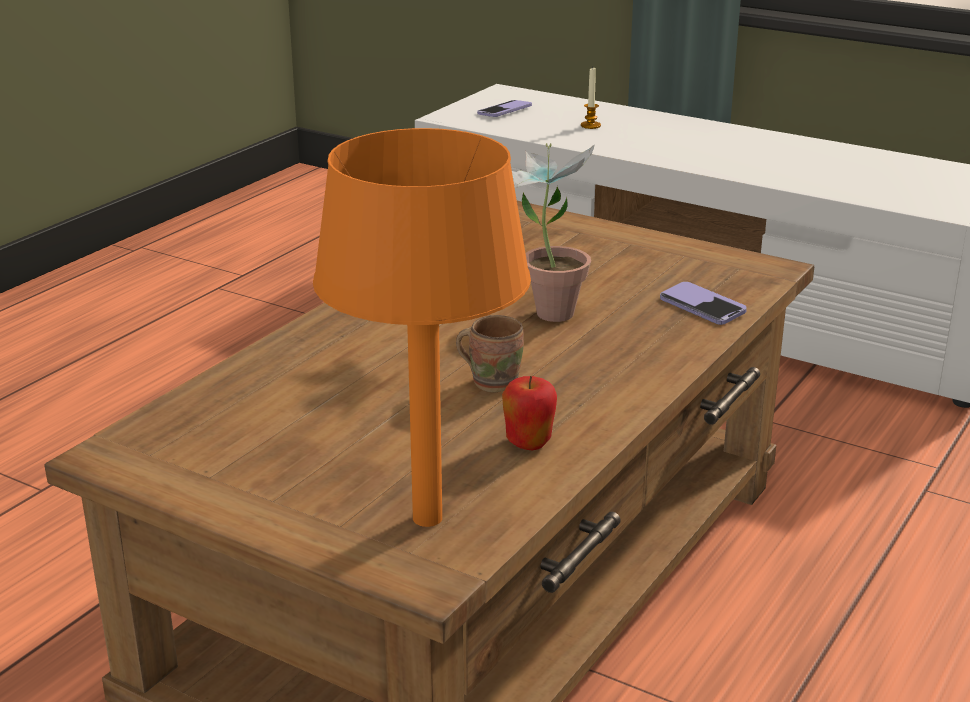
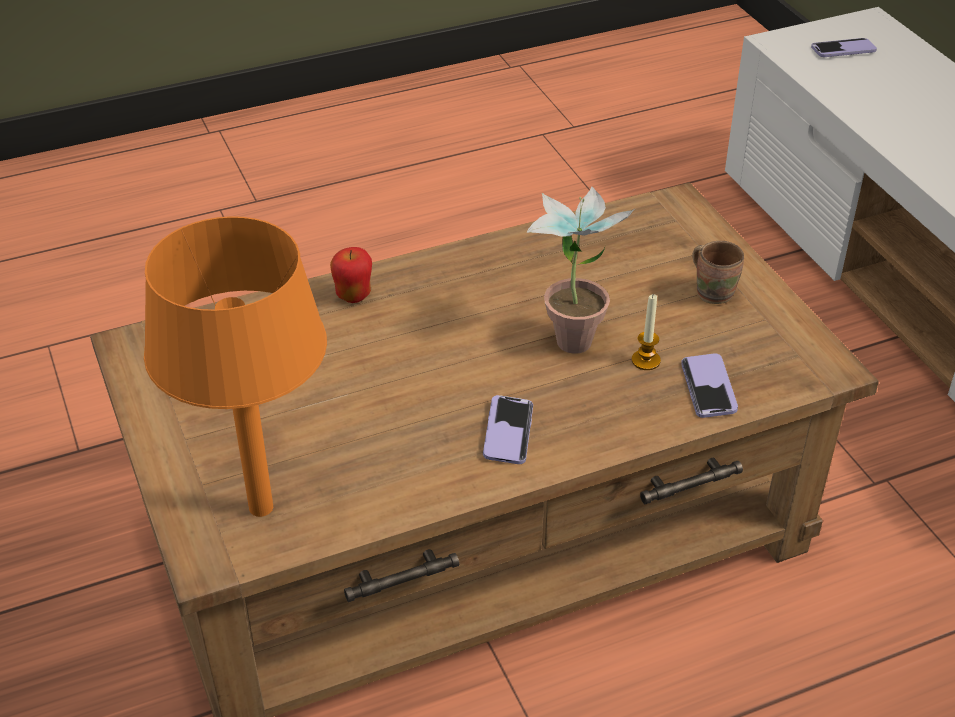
camera: 35 degrees right, 15 degrees up
(493, 381) = (445, 395): brown mug -> brown mug (714, 292)
(528, 443) = (403, 471): apple -> apple (353, 295)
(583, 385) = (508, 432): none -> phone
(590, 125) = (906, 99): candle -> candle (645, 360)

